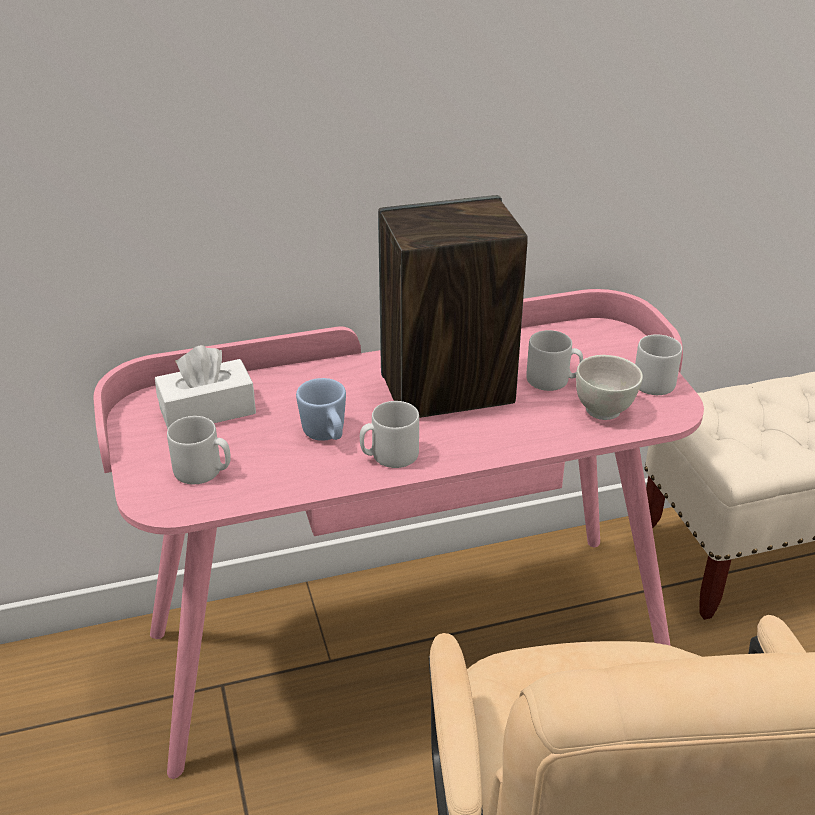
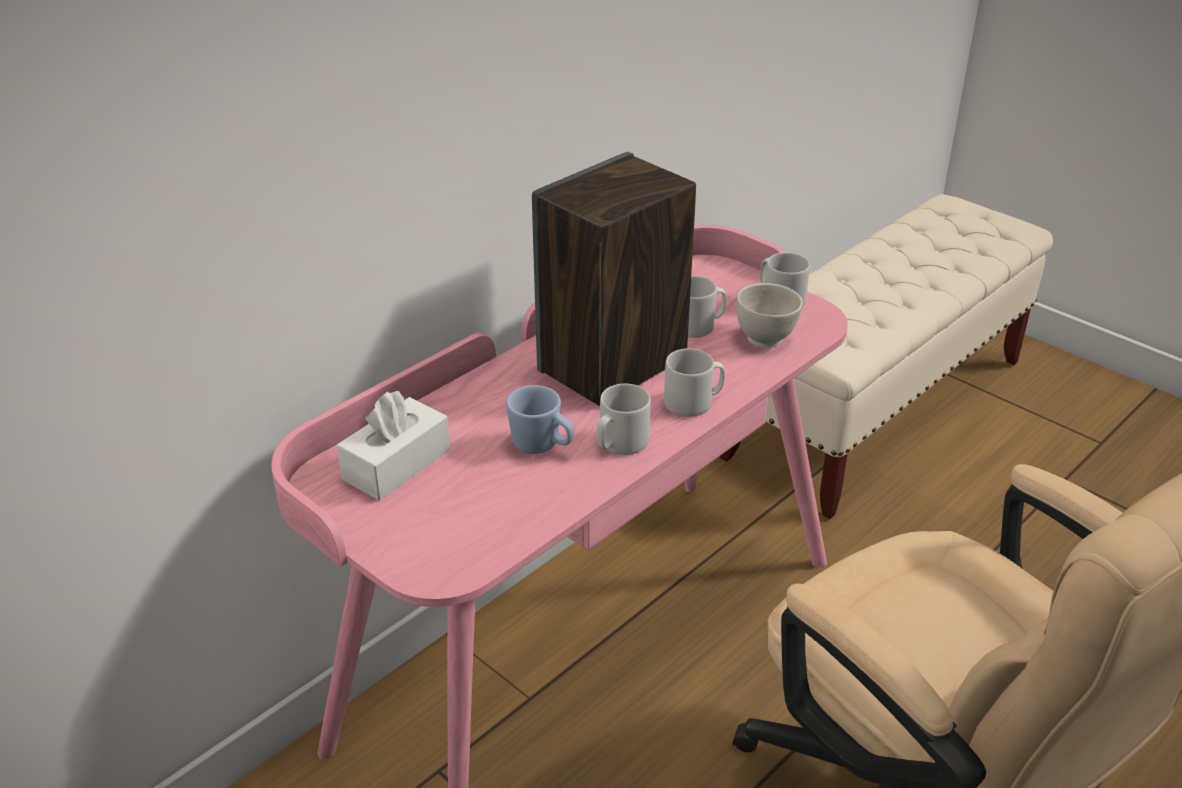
camera: 30 degrees left, 0 degrees up
(203, 471) = (454, 524): grey mug -> grey mug (693, 402)

